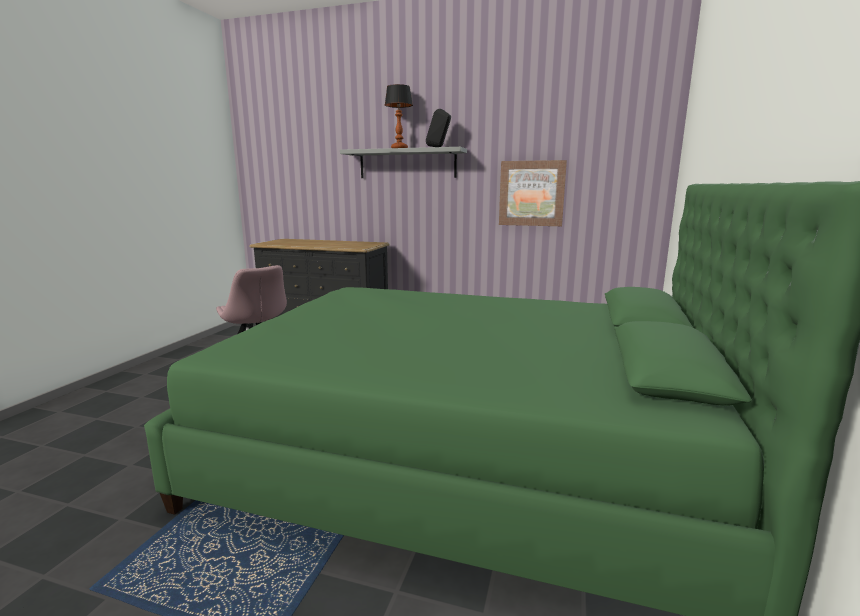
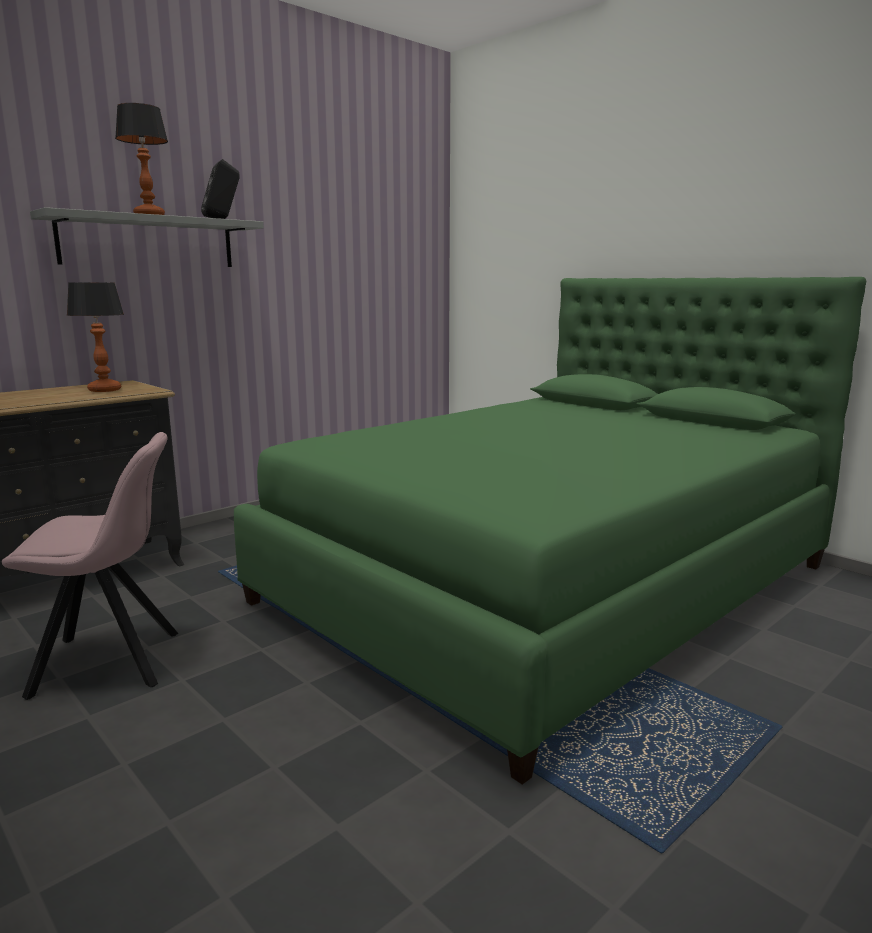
camera: 60 degrees left, 0 degrees up
(352, 244) = (104, 390): none -> table lamp
(531, 193) = (327, 290): picture -> none

